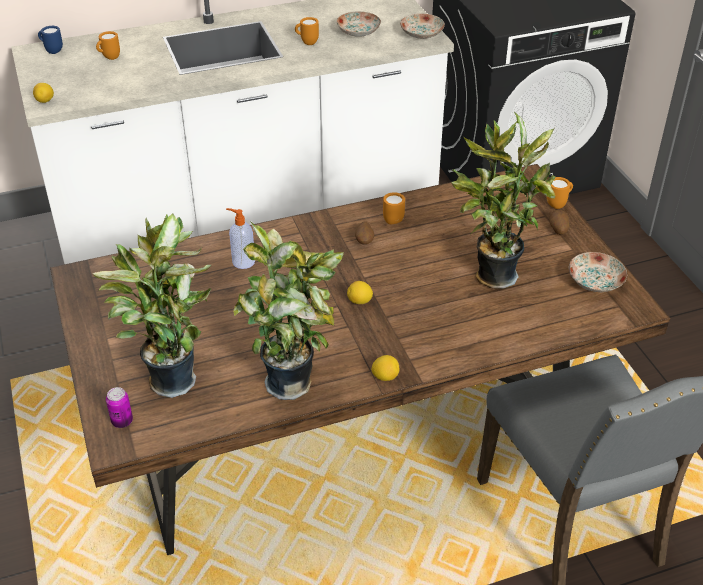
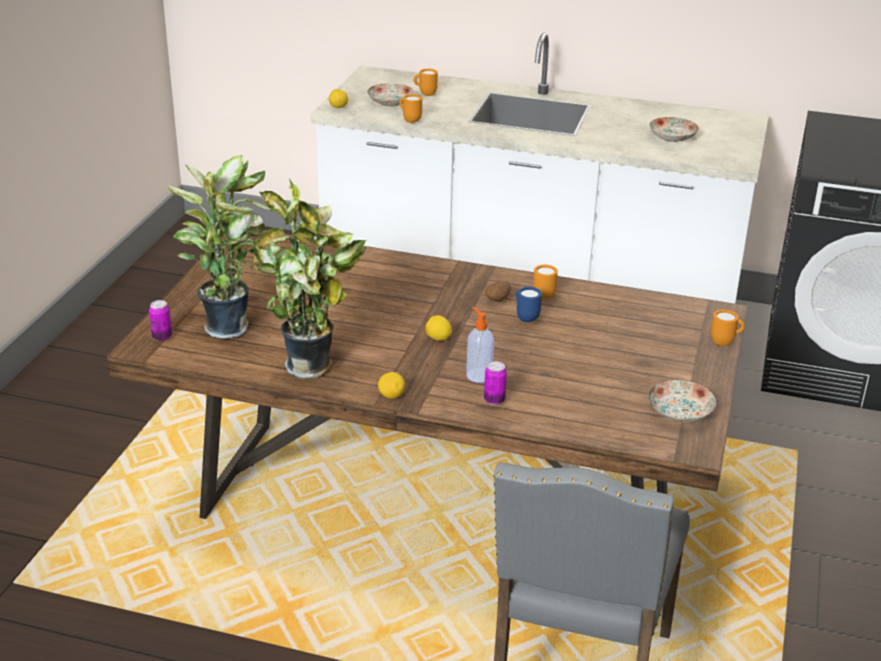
camera: 35 degrees right, 10 degrees down
(52, 51) = (387, 77): blue mug -> blue mug (525, 317)
(242, 261) = (378, 275): soap dispenser -> soap dispenser (478, 375)
(307, 42) = (611, 132): orange mug -> orange mug (409, 120)
(421, 34) = (734, 157): plate -> plate (390, 102)
(464, 338) = (494, 400): none -> can
(491, 275) = (582, 367): potted plant -> none
(558, 230) = (697, 361): potato -> none

